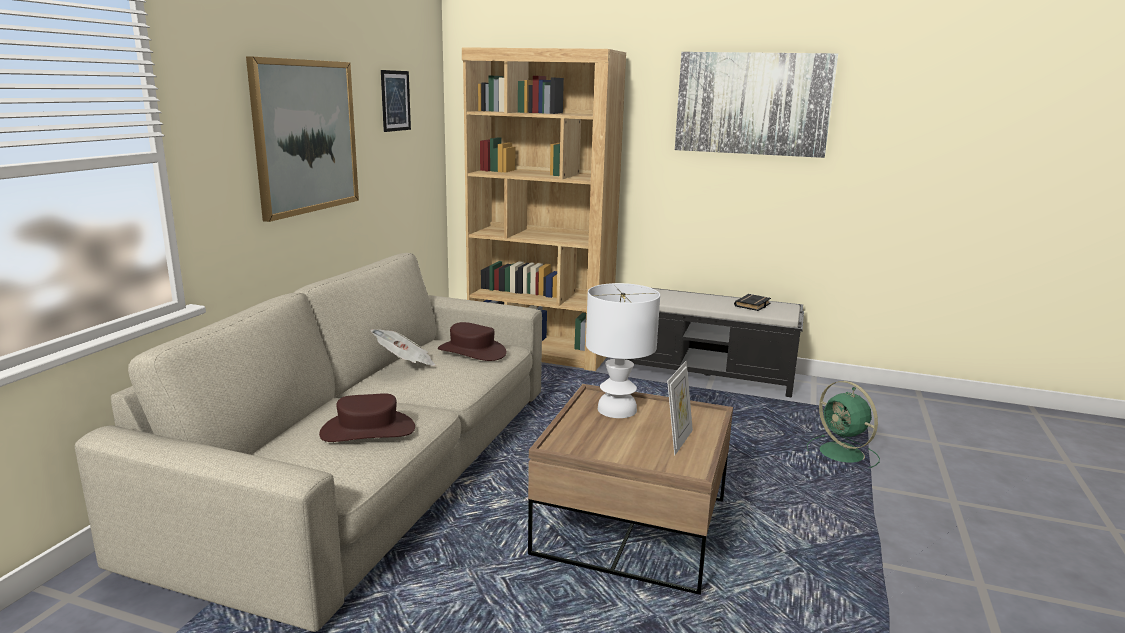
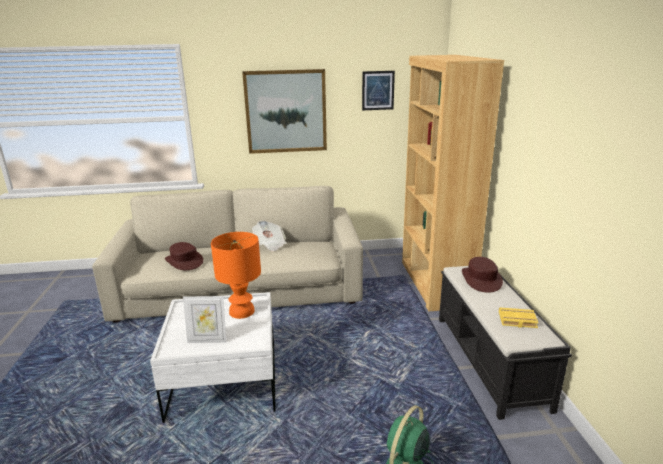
camera: 65 degrees right, 5 degrees up
(472, 351) = (301, 253): brown hat -> brown hat (481, 279)
(618, 409) = (242, 312): white table lamp -> orange table lamp
(631, 527) = (224, 381): brown coffee table -> white coffee table
(752, 104) = (570, 121): picture -> none
(753, 305) = (516, 320): black book -> yellow book

